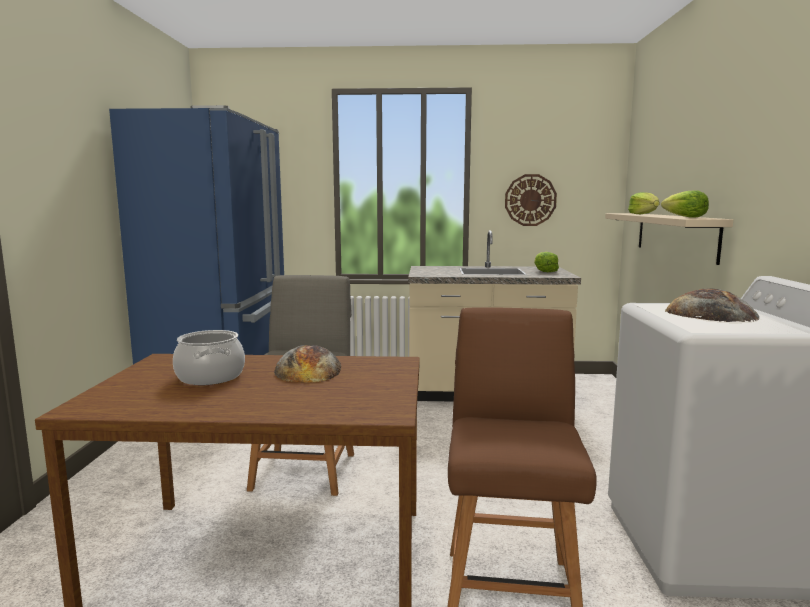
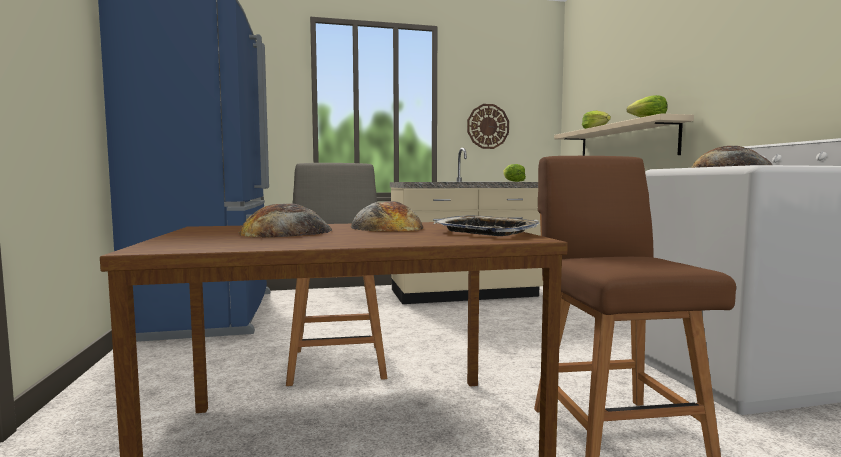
camera: 15 degrees left, 5 degrees down
(211, 376) = (286, 232): cooking pot -> bread
(376, 393) = (486, 232): none -> tray

